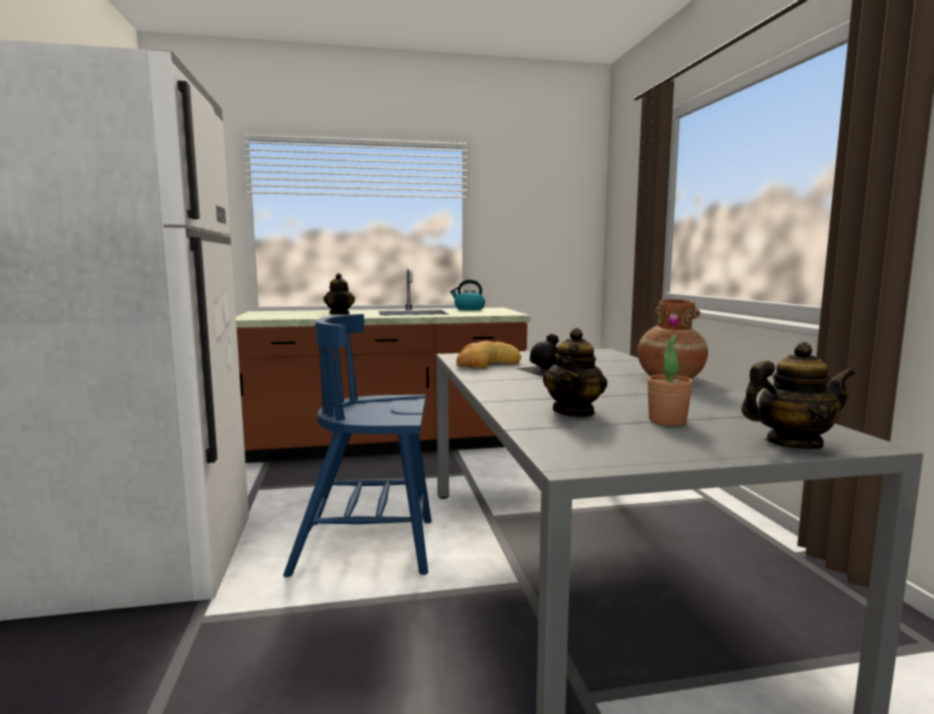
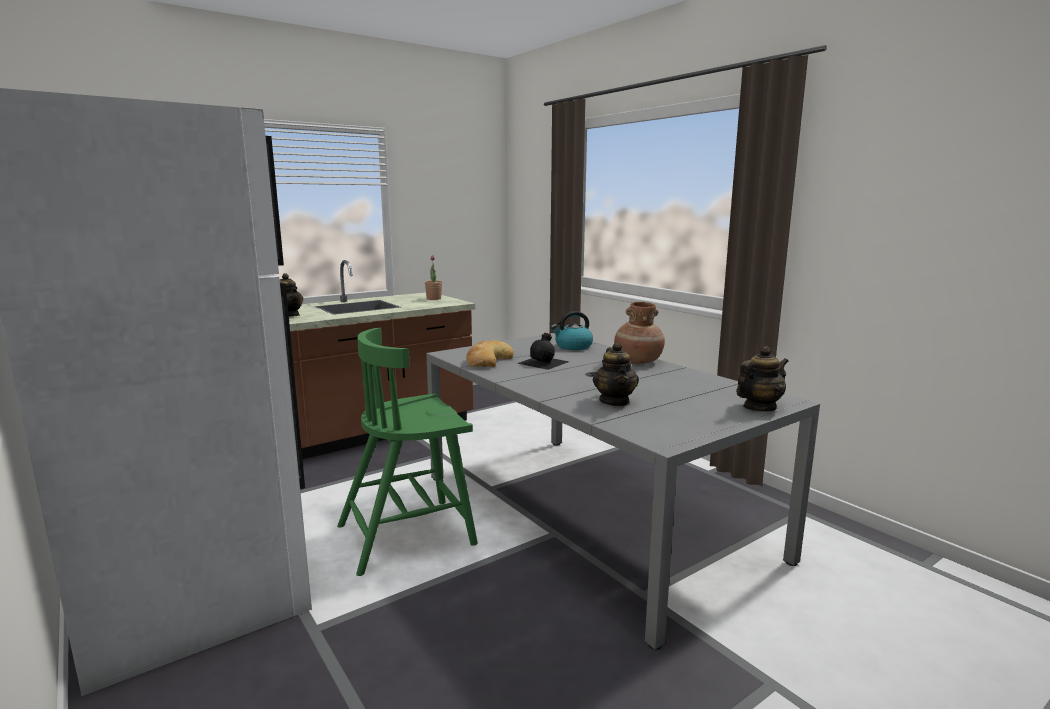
camera: 25 degrees left, 5 degrees up
(368, 546) = (409, 533): blue chair -> green chair
(469, 309) = (403, 297): kettle -> kettle (573, 347)
(667, 421) = (678, 400): potted plant -> potted plant (434, 299)

